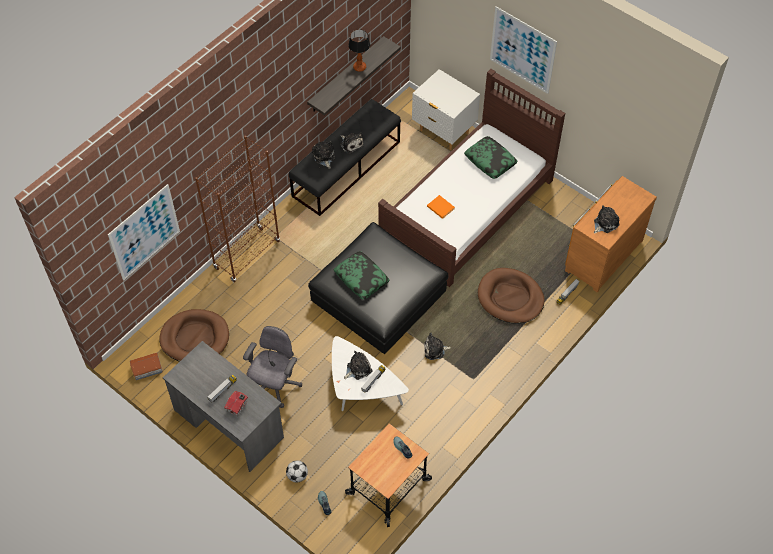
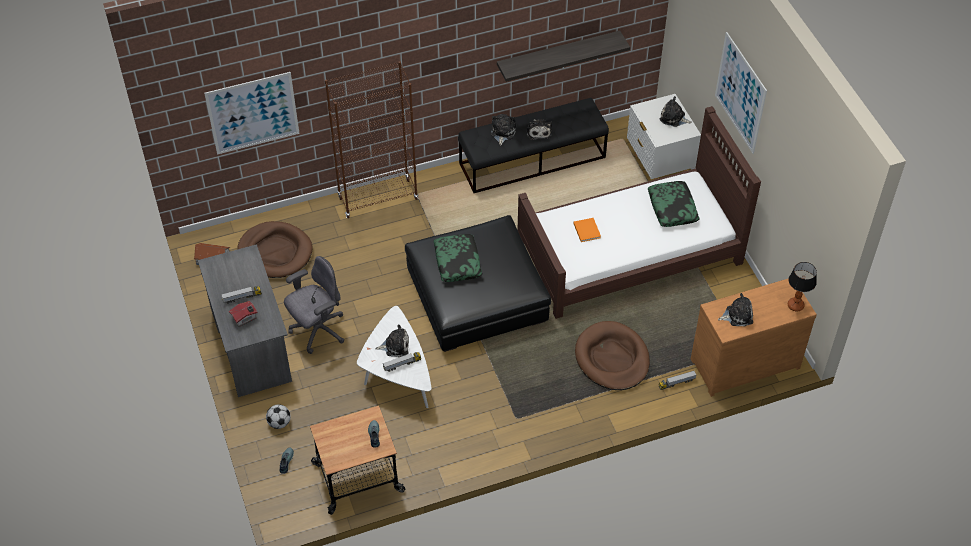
camera: 30 degrees right, 5 degrees down
(359, 67) = (573, 50): table lamp -> table lamp (795, 305)
(435, 350) = (498, 372): plush toy -> plush toy (673, 118)

